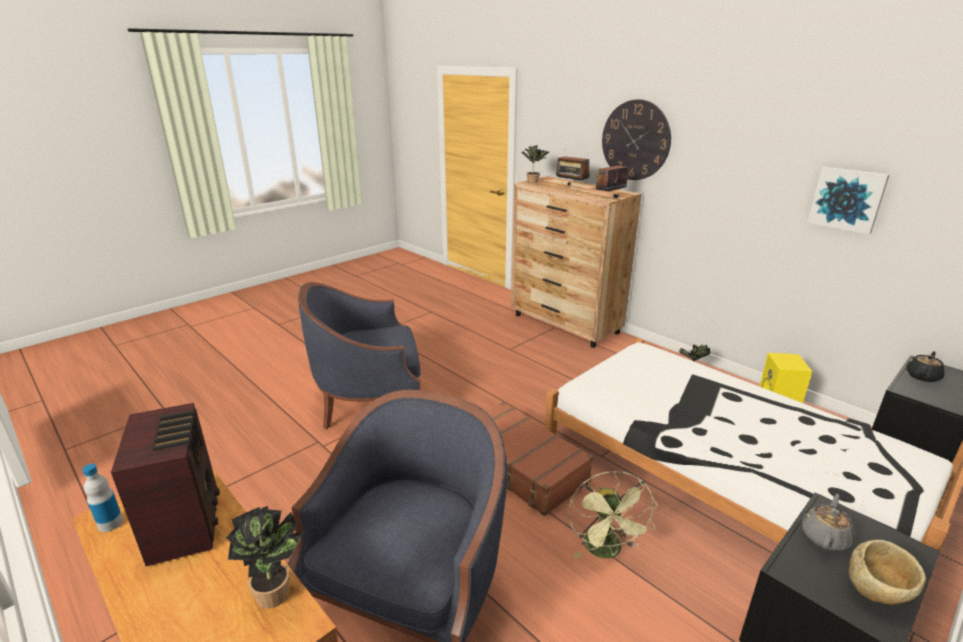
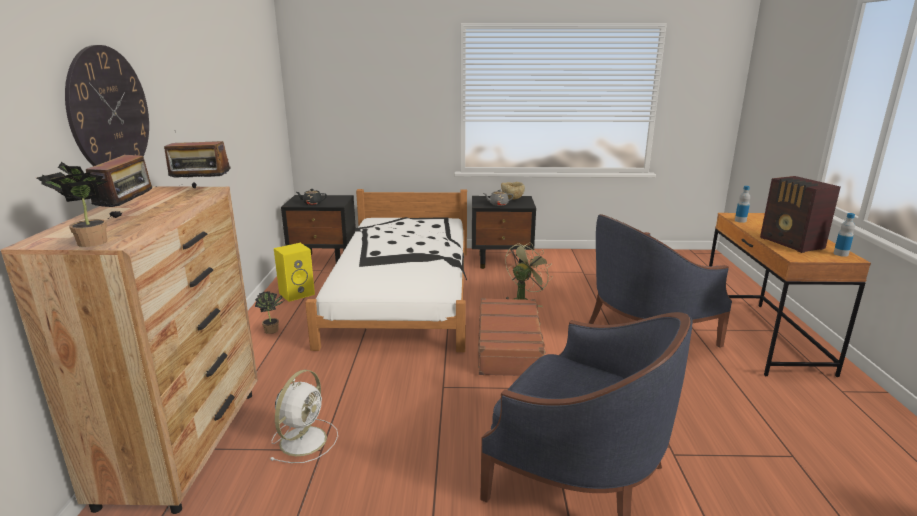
camera: 135 degrees left, 5 degrees down
(187, 523) = (791, 244): radio -> radio turned 45 degrees counterclockwise
(278, 593) = (740, 221): potted plant -> bottle
(525, 348) = (304, 439): none -> white fan
(847, 199) = (238, 116): picture -> none

